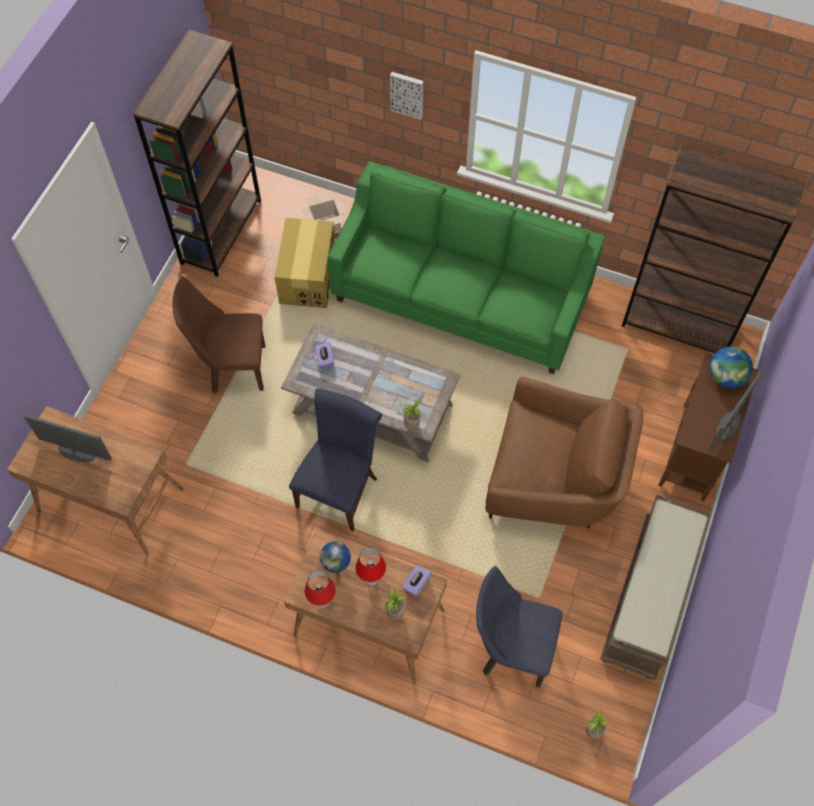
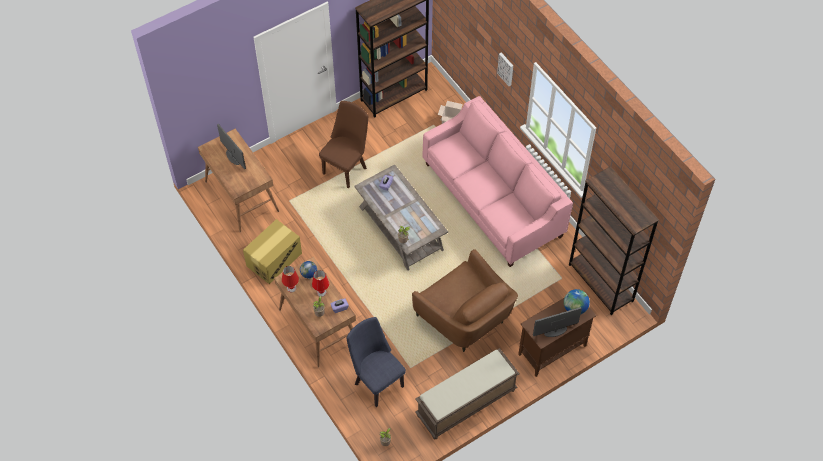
camera: 35 degrees right, 5 degrees down
(232, 368) = (346, 167): brown chair -> brown chair turned 90 degrees clockwise
(308, 276) = (420, 143): cardboard box -> cardboard box (274, 260)
(339, 488) = (354, 256): blue chair -> none
(461, 298) = (493, 200): green sofa -> pink sofa

